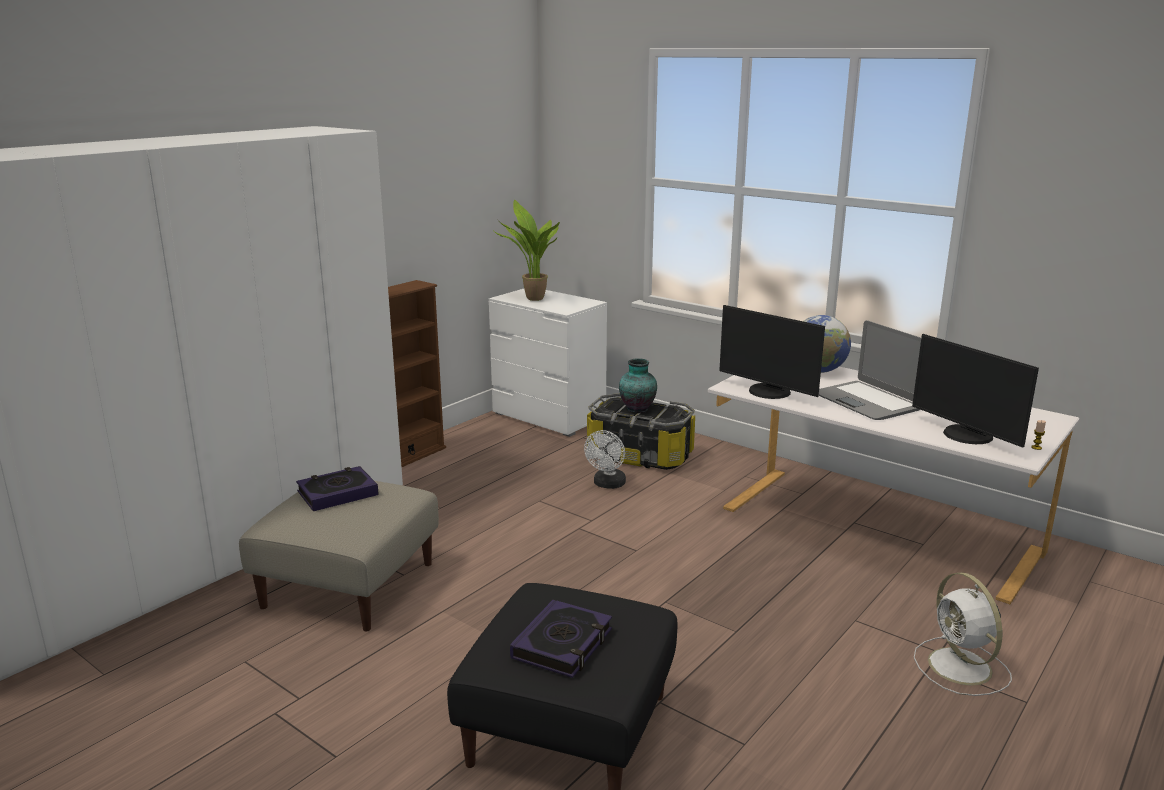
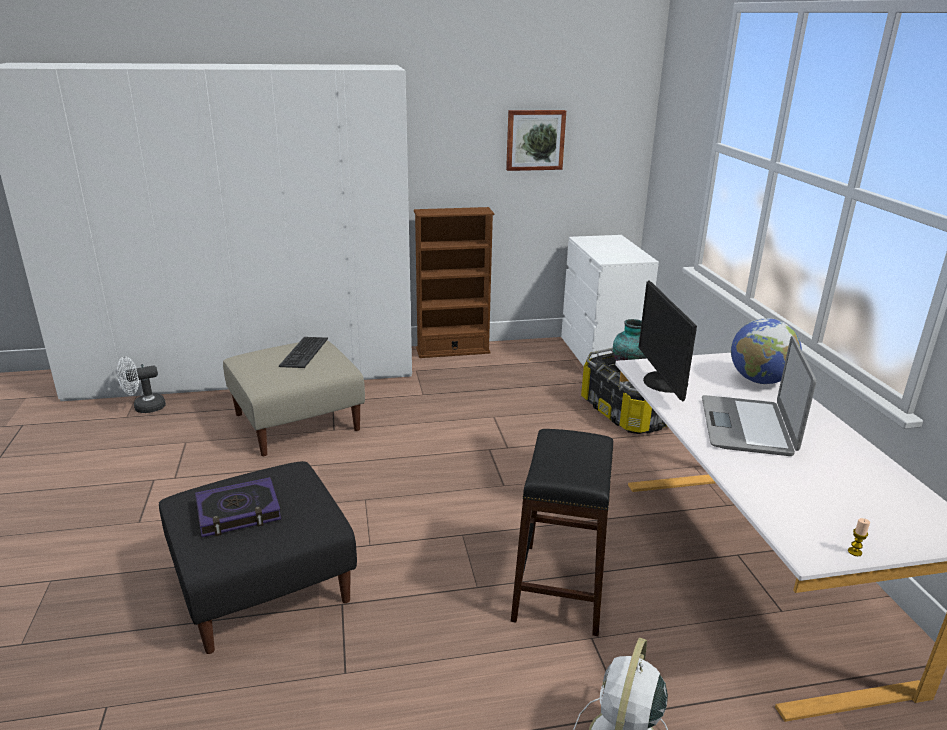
camera: 40 degrees right, 5 degrees up
(337, 493) = (303, 352): book -> keyboard
(447, 198) = (535, 140): none -> picture
(532, 299) = (599, 245): potted plant -> none
(607, 485) = (562, 425): white fan -> white fan (144, 408)
(788, 600) = (559, 587): none -> black stool
(966, 436) = (789, 502): monitor -> none

